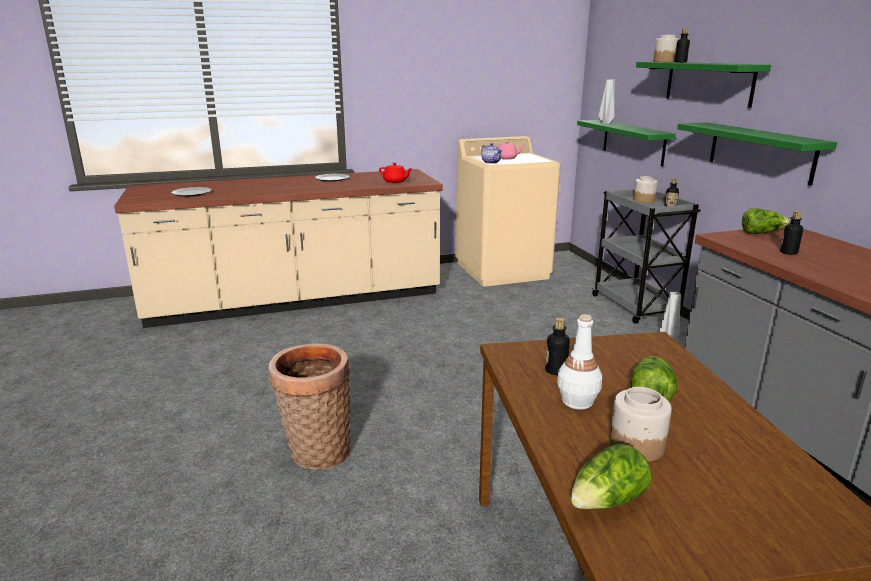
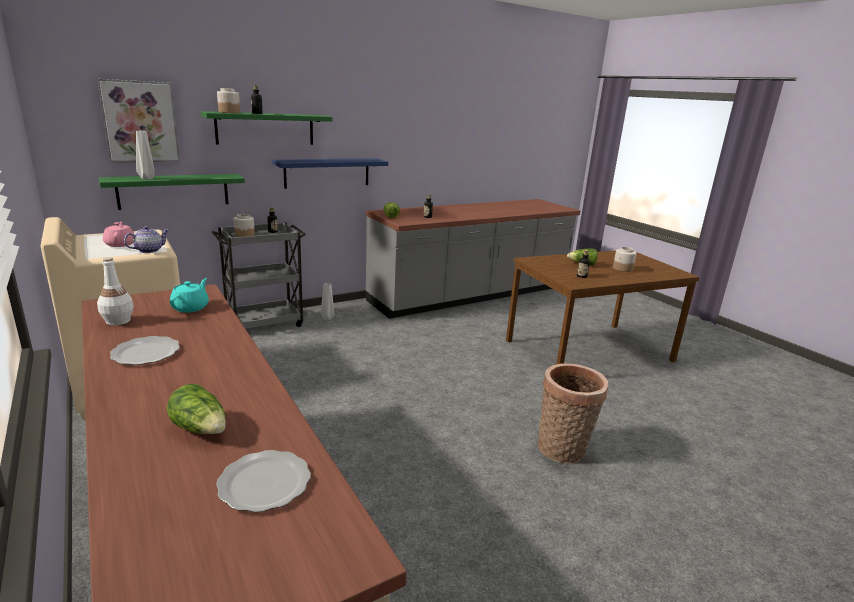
camera: 105 degrees left, 0 degrees up
(395, 181) = (191, 307): red teapot -> turquoise teapot
(576, 401) = (604, 274): white bottle -> white bottle (118, 321)
(607, 502) = (660, 274): lettuce -> lettuce (201, 428)
(628, 72) = (140, 122): none -> picture
(760, 151) = (327, 172): green shelf -> blue shelf

